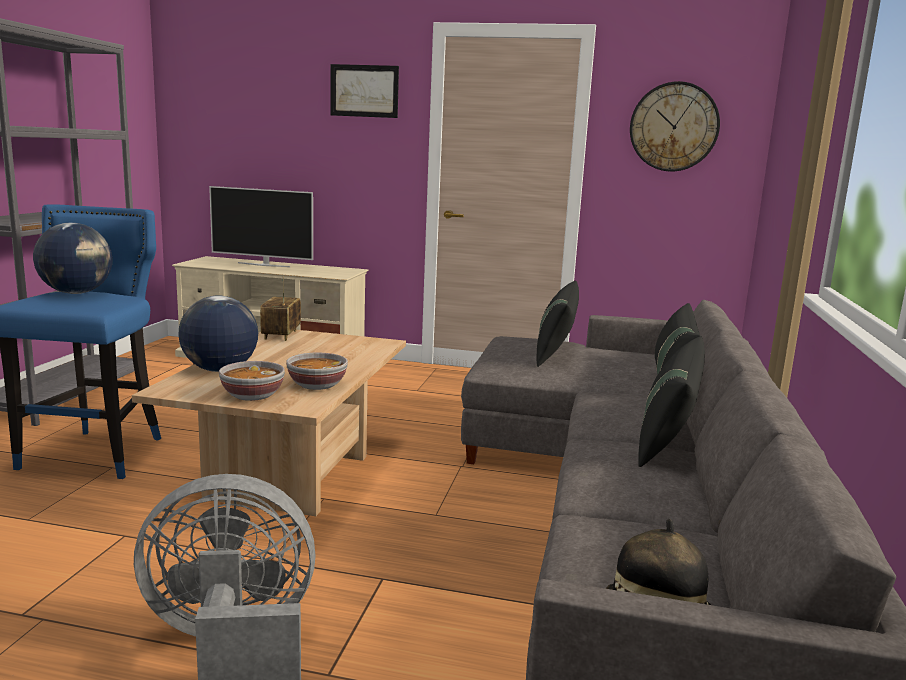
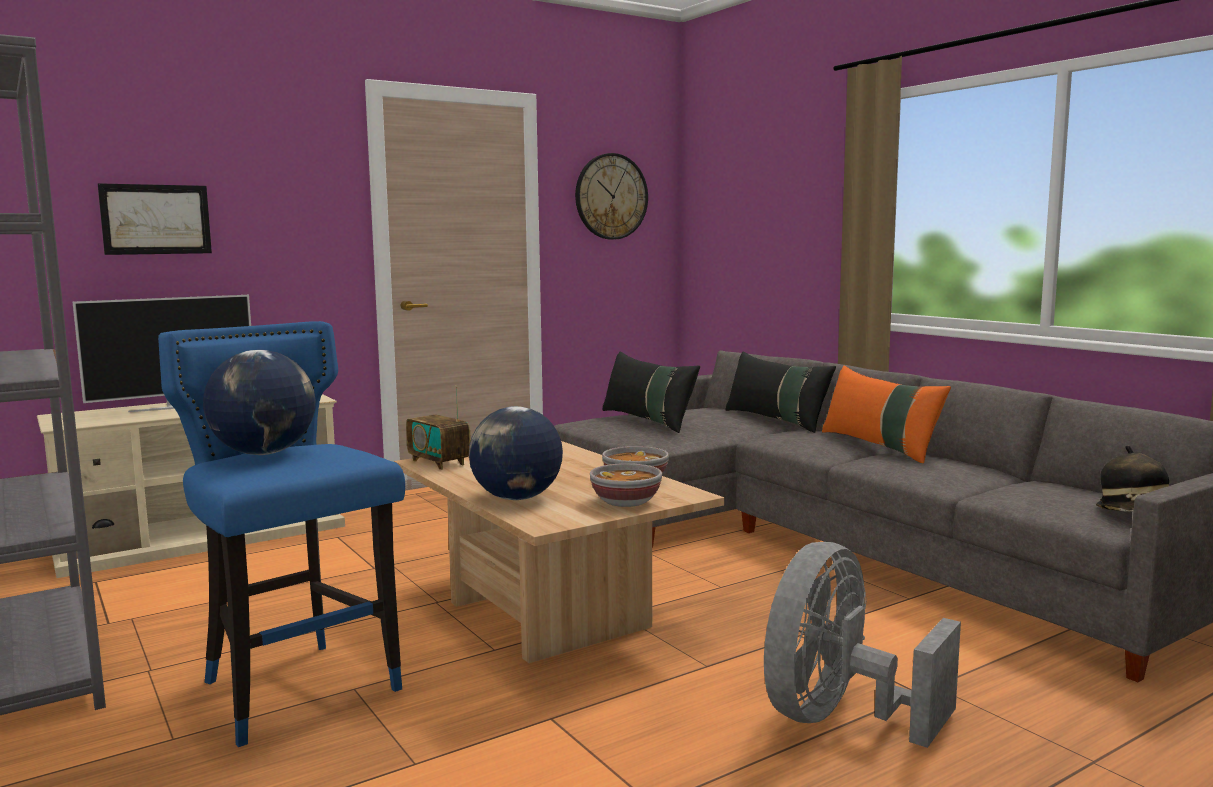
camera: 45 degrees left, 5 degrees down
(364, 91) = (283, 159): picture -> picture (156, 219)
(667, 437) = (880, 446): black pillow -> orange pillow

